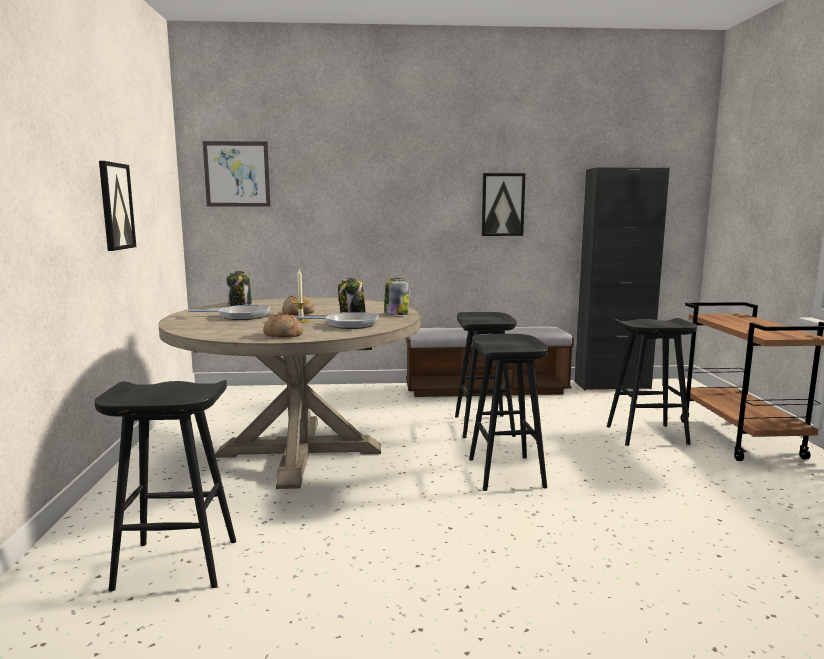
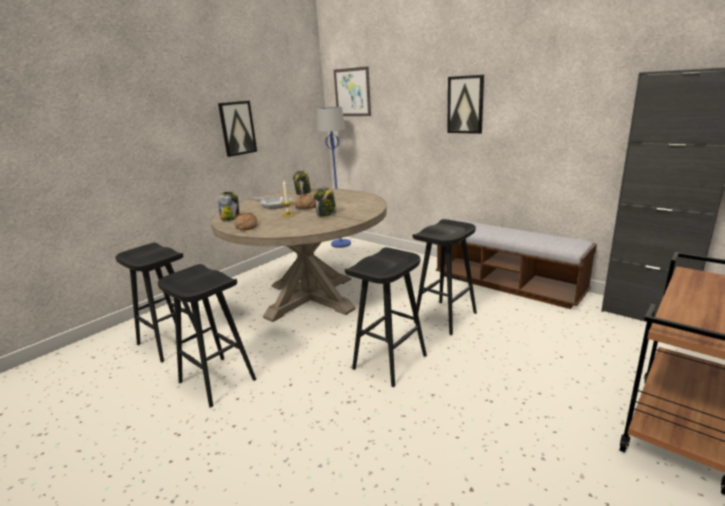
camera: 45 degrees right, 10 degrees up
(227, 394) = (341, 244): none -> blue floor lamp
(348, 324) = (298, 224): frying pan -> none
(396, 314) = (351, 218): jar -> jar (230, 218)
(502, 204) = (547, 113): picture -> picture (465, 104)
(646, 435) = (571, 379): black stool -> black stool (216, 380)

